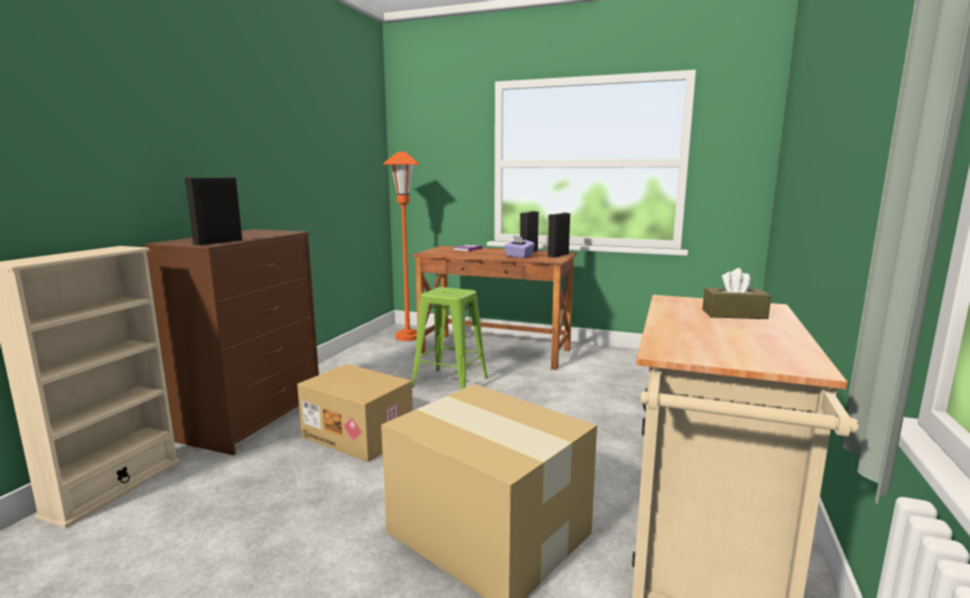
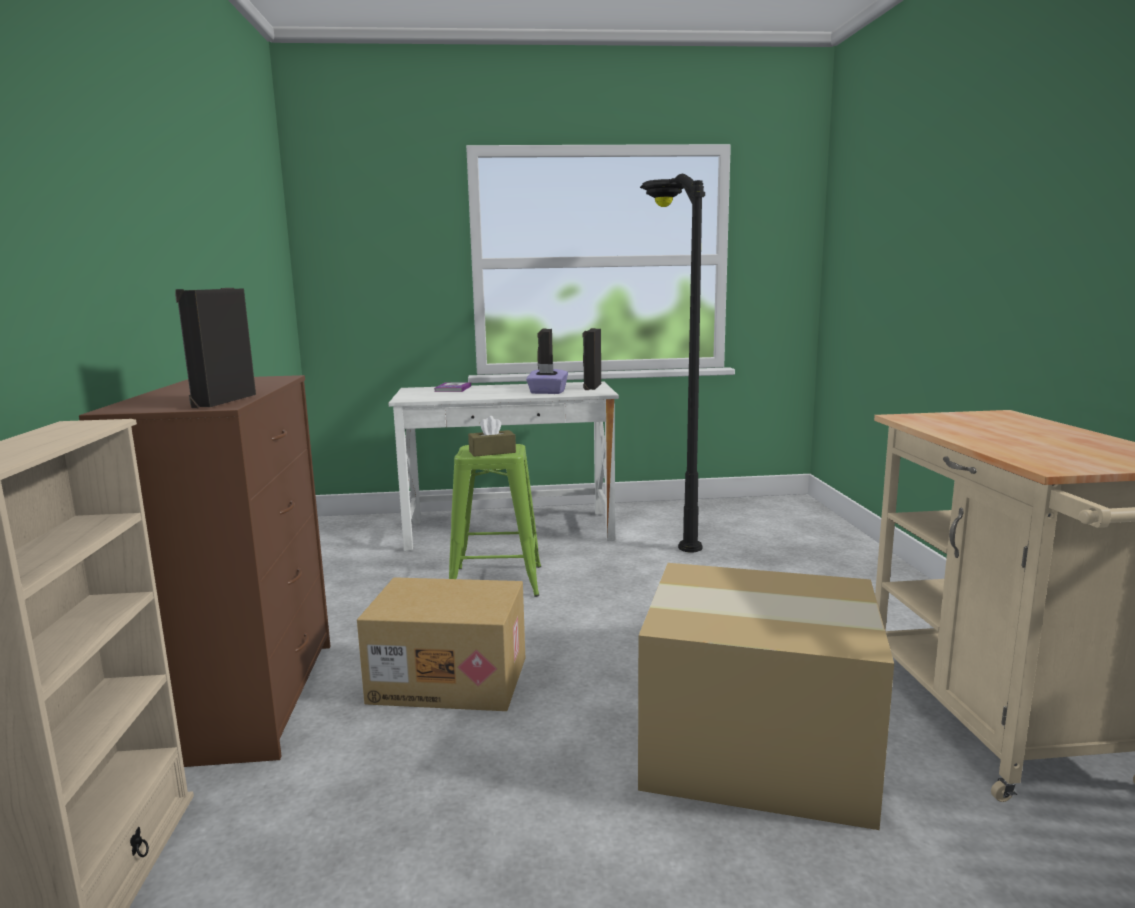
camera: 25 degrees left, 0 degrees up
(408, 337) = (362, 532): orange floor lamp -> none
(495, 351) = (510, 530): brown desk -> white desk
(608, 366) = (668, 525): none -> black floor lamp
(734, 314) = (1000, 424): brown tissue box -> brown tissue box (492, 452)

